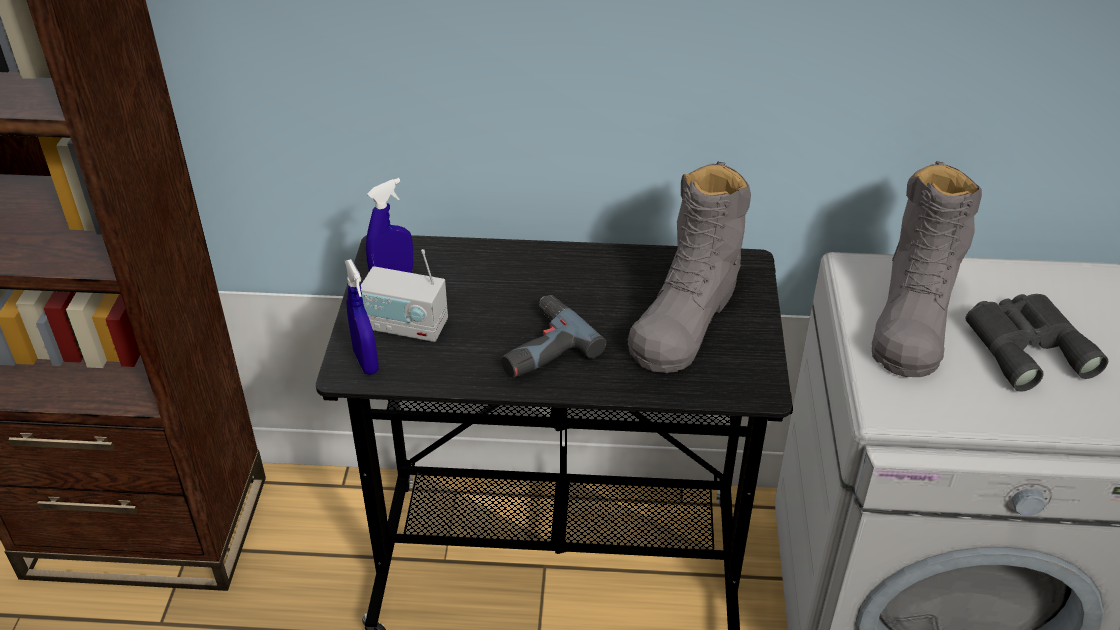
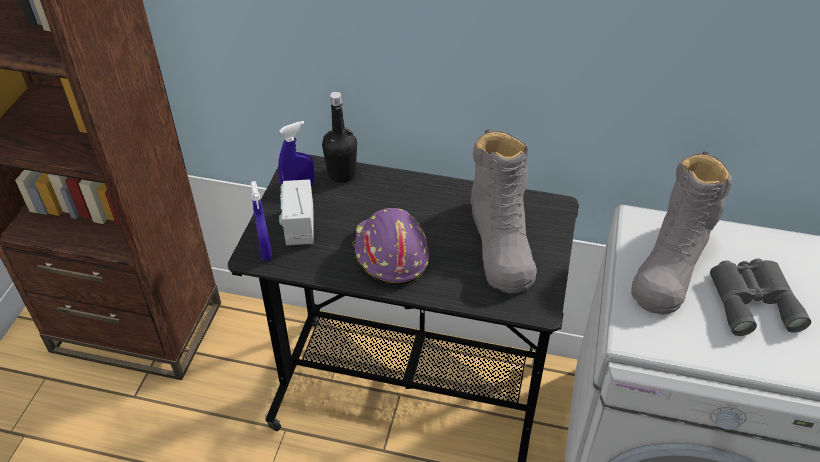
camera: 10 degrees right, 5 degrees up
(406, 327) = (299, 227): radio -> radio turned 60 degrees clockwise
(448, 254) = (342, 174): none -> black bottle
(539, 346) = (389, 254): power drill -> purple hard hat
(686, 316) = (500, 243): grey boot -> grey boot turned 45 degrees counterclockwise

